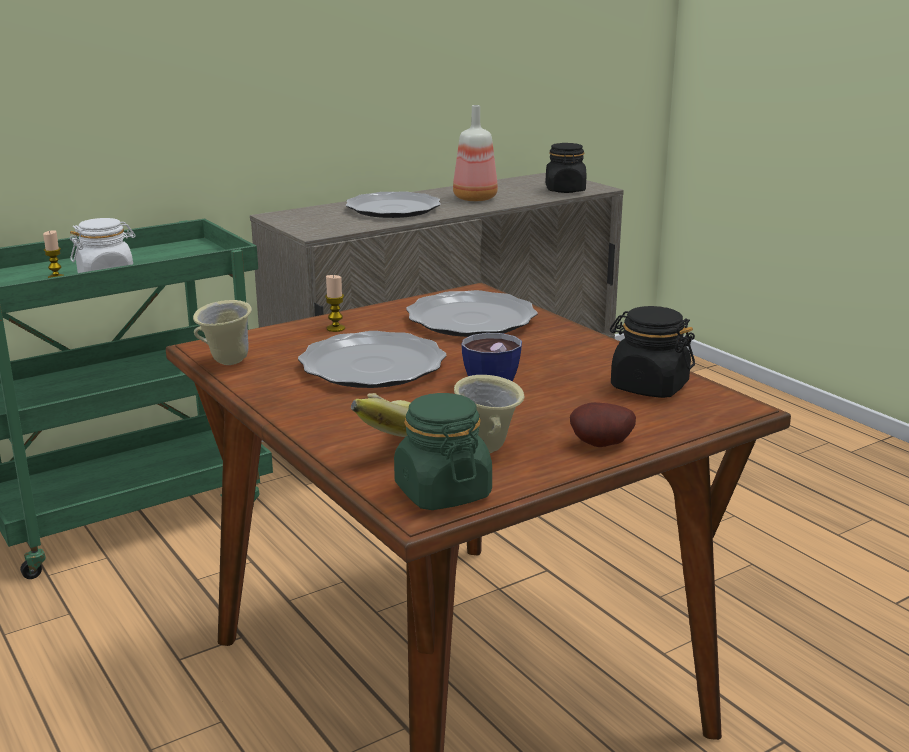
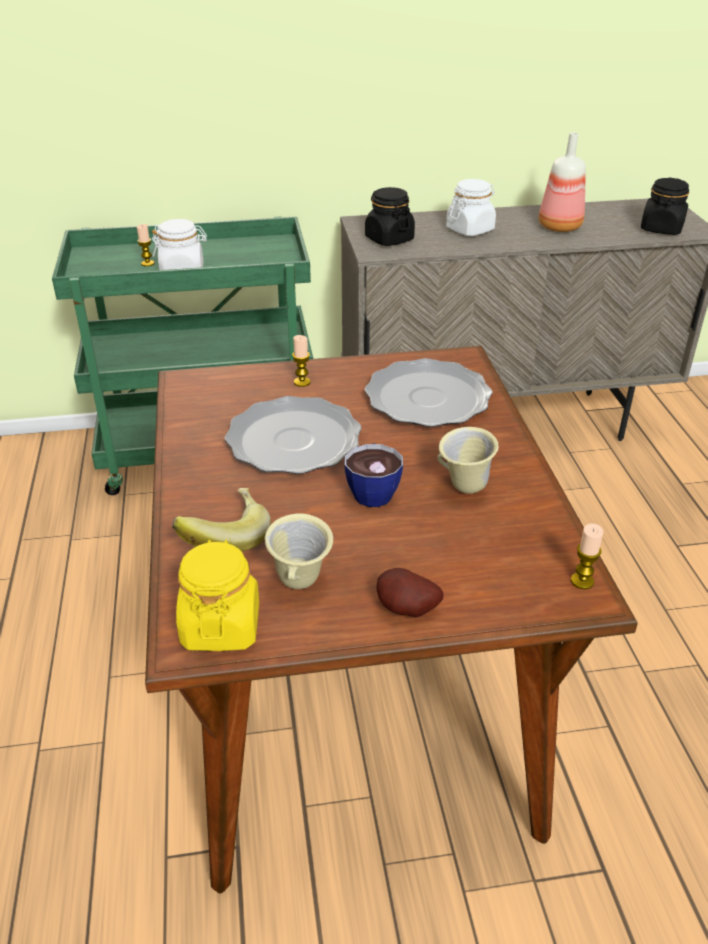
camera: 25 degrees right, 15 degrees up
(226, 363) = (183, 405): beige mug -> beige mug (464, 489)
(393, 209) = (470, 230): plate -> white jar
(442, 492) = (221, 626): green jar -> yellow jar
(648, 387) = (518, 540): black jar -> black jar (389, 239)
(726, 399) = (582, 581): none -> candle

